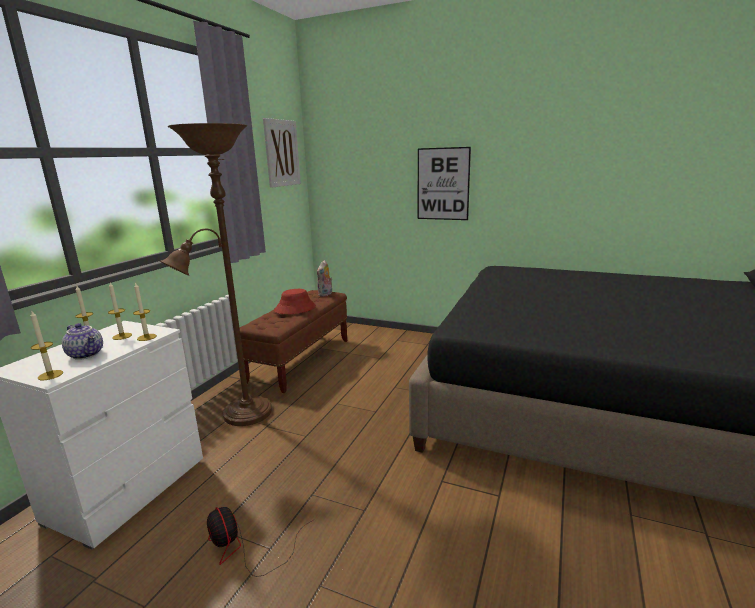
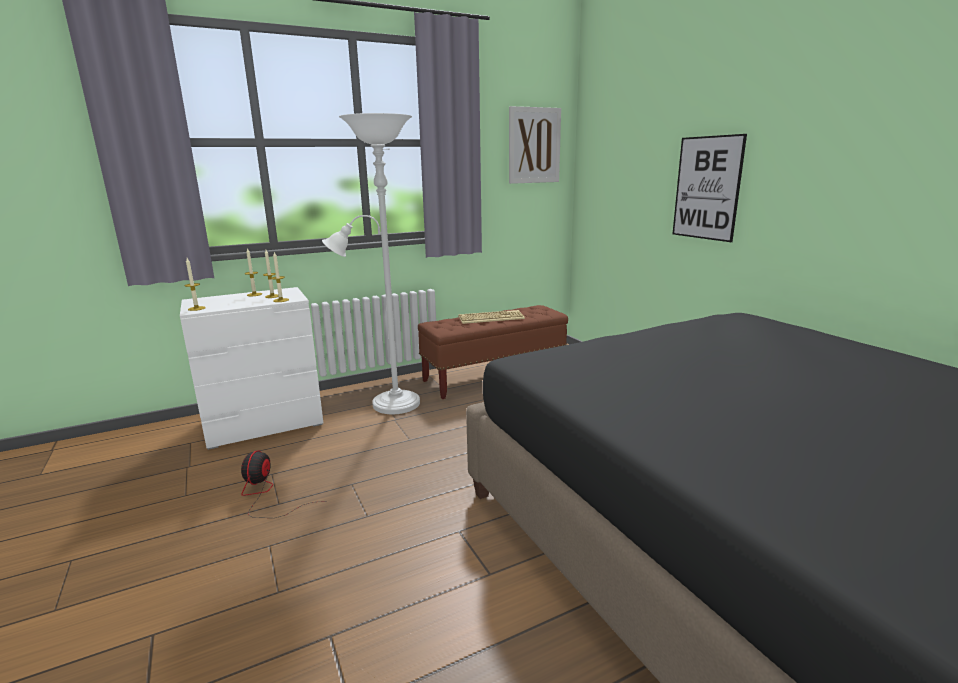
camera: 40 degrees right, 0 degrees up
(87, 354) = (234, 302): teapot -> none
(242, 415) = (389, 404): brown floor lamp -> white floor lamp
(295, 308) = (491, 317): red hat -> keyboard
(325, 294) = (544, 311): plush toy -> none

